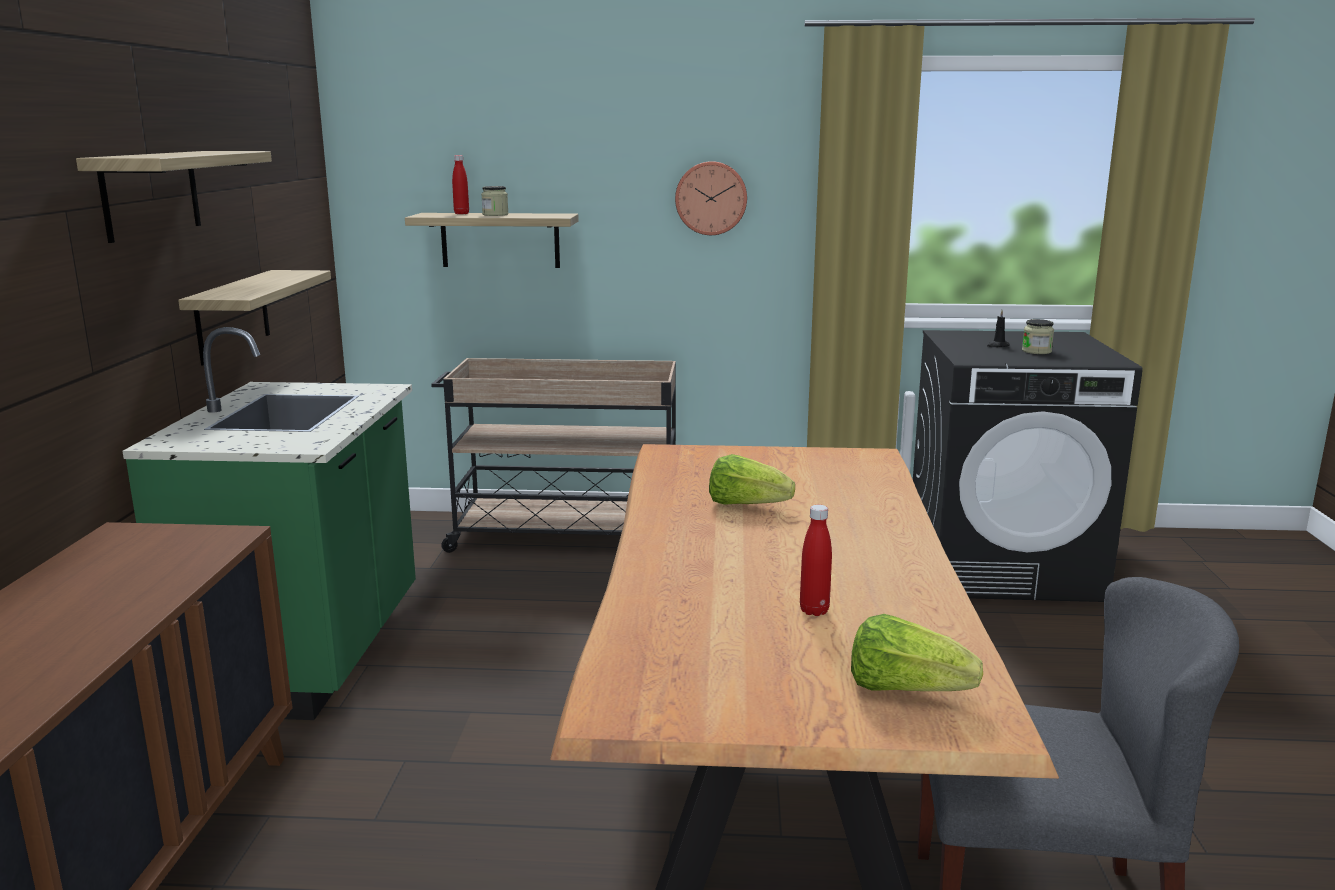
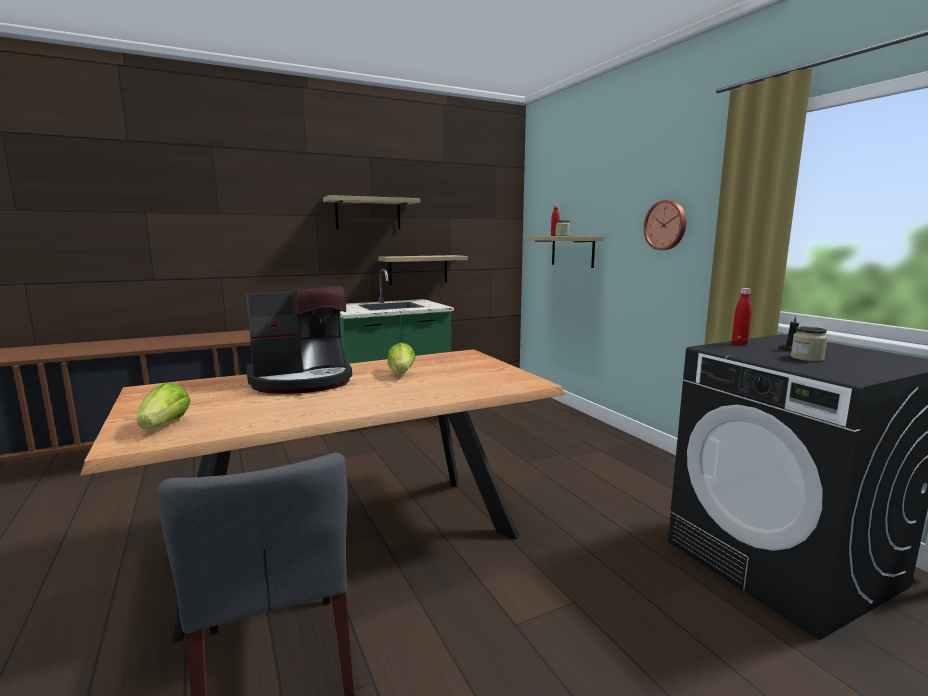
camera: 60 degrees right, 5 degrees down
(565, 536) = (560, 420): beige cart -> none
(710, 570) = (301, 380): none -> coffee machine
(814, 610) = (260, 401): red bottle -> red bottle (739, 343)

